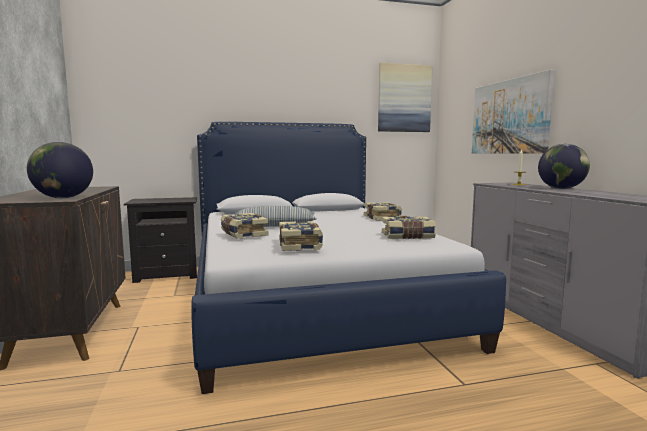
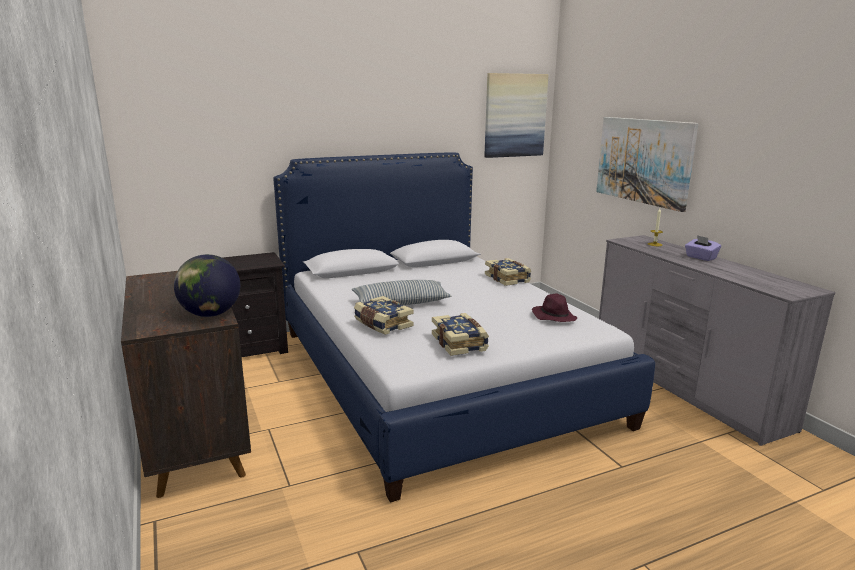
camera: 10 degrees left, 10 degrees up
(407, 236) = (553, 317): book -> purple hat
(561, 188) = (700, 257): globe -> purple tissue box

